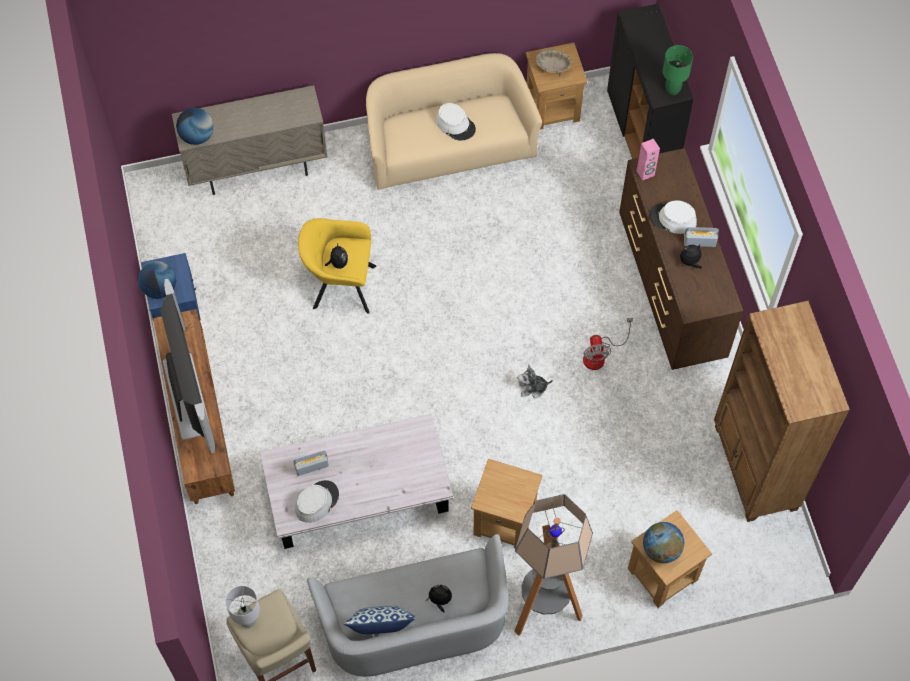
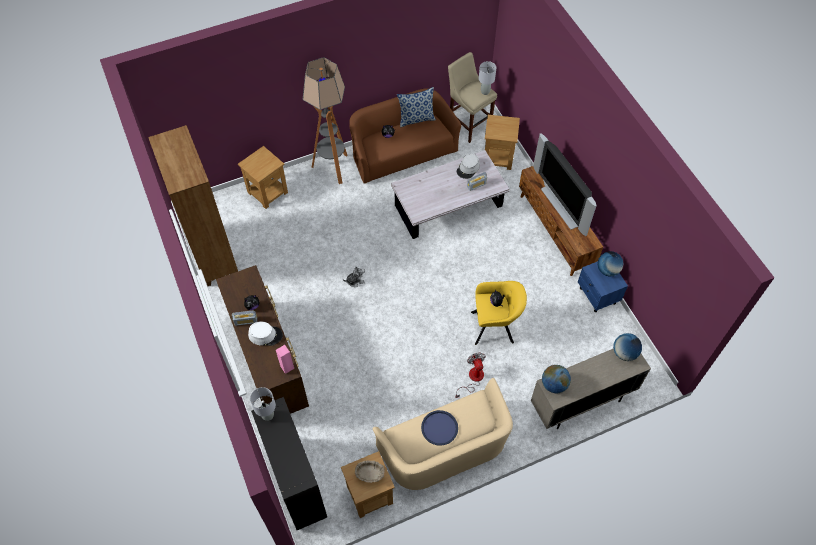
camera: 170 degrees right, 5 degrees down
(415, 622) = (401, 151): grey sofa -> brown sofa
(455, 124) = (439, 428): white hat -> blue tray
(505, 520) = (360, 206): brown side table -> brown side table (497, 157)
(600, 354) = (314, 308): fan -> fan (472, 379)
(661, 549) = (266, 161): globe -> globe (554, 384)
(672, 89) = (268, 415): green table lamp -> grey table lamp

